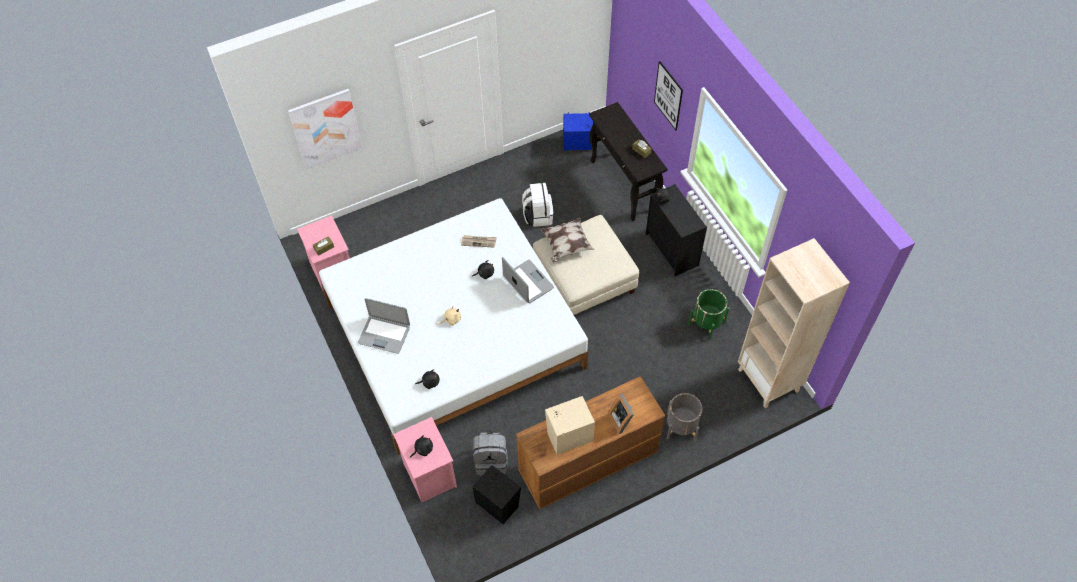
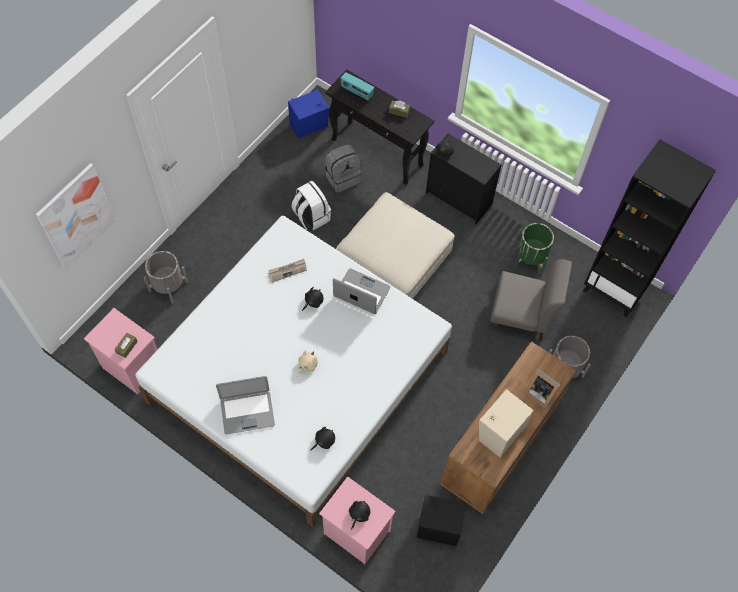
camera: 30 degrees left, 5 degrees up
(394, 224) = (168, 286): none -> grey planter
(491, 461) = (408, 488): grey backpack -> grey backpack (342, 177)
(566, 245) = (372, 238): pillow -> none
(615, 123) = (357, 92): none -> radio
(668, 96) = (416, 45): picture -> none
(670, 367) = (521, 315): none -> grey chair
(769, 380) = (615, 289): beige bookcase -> black bookcase

